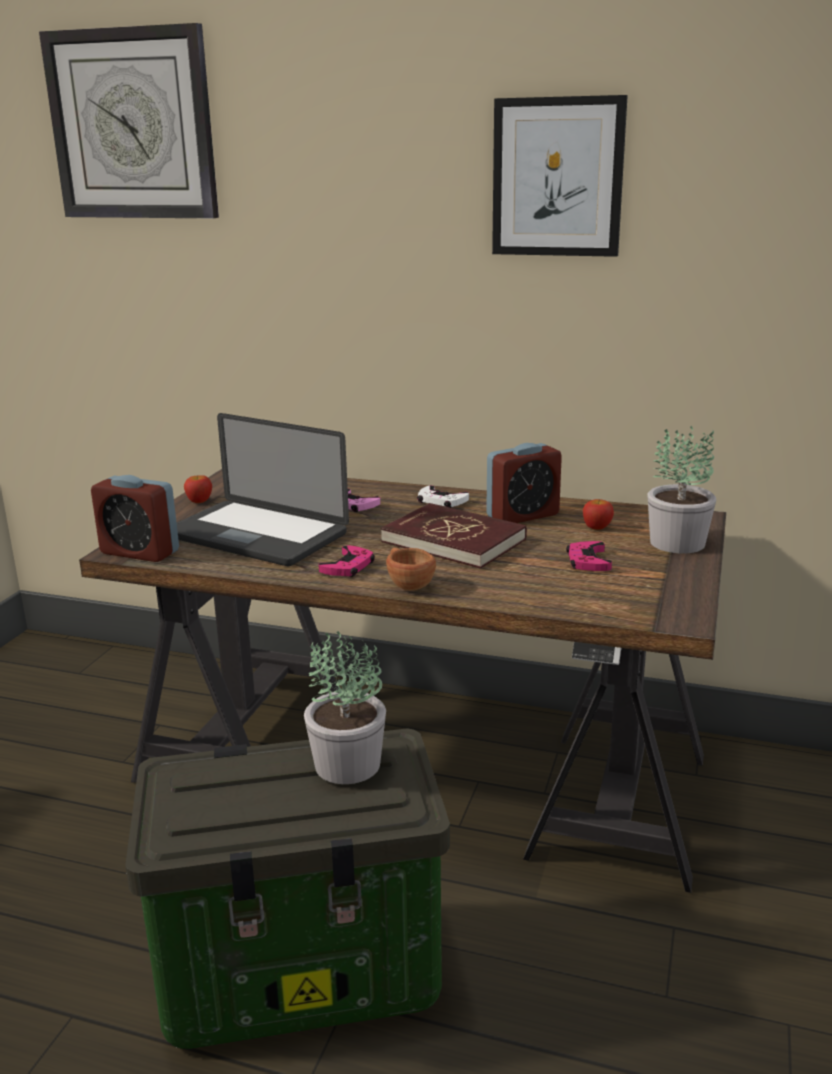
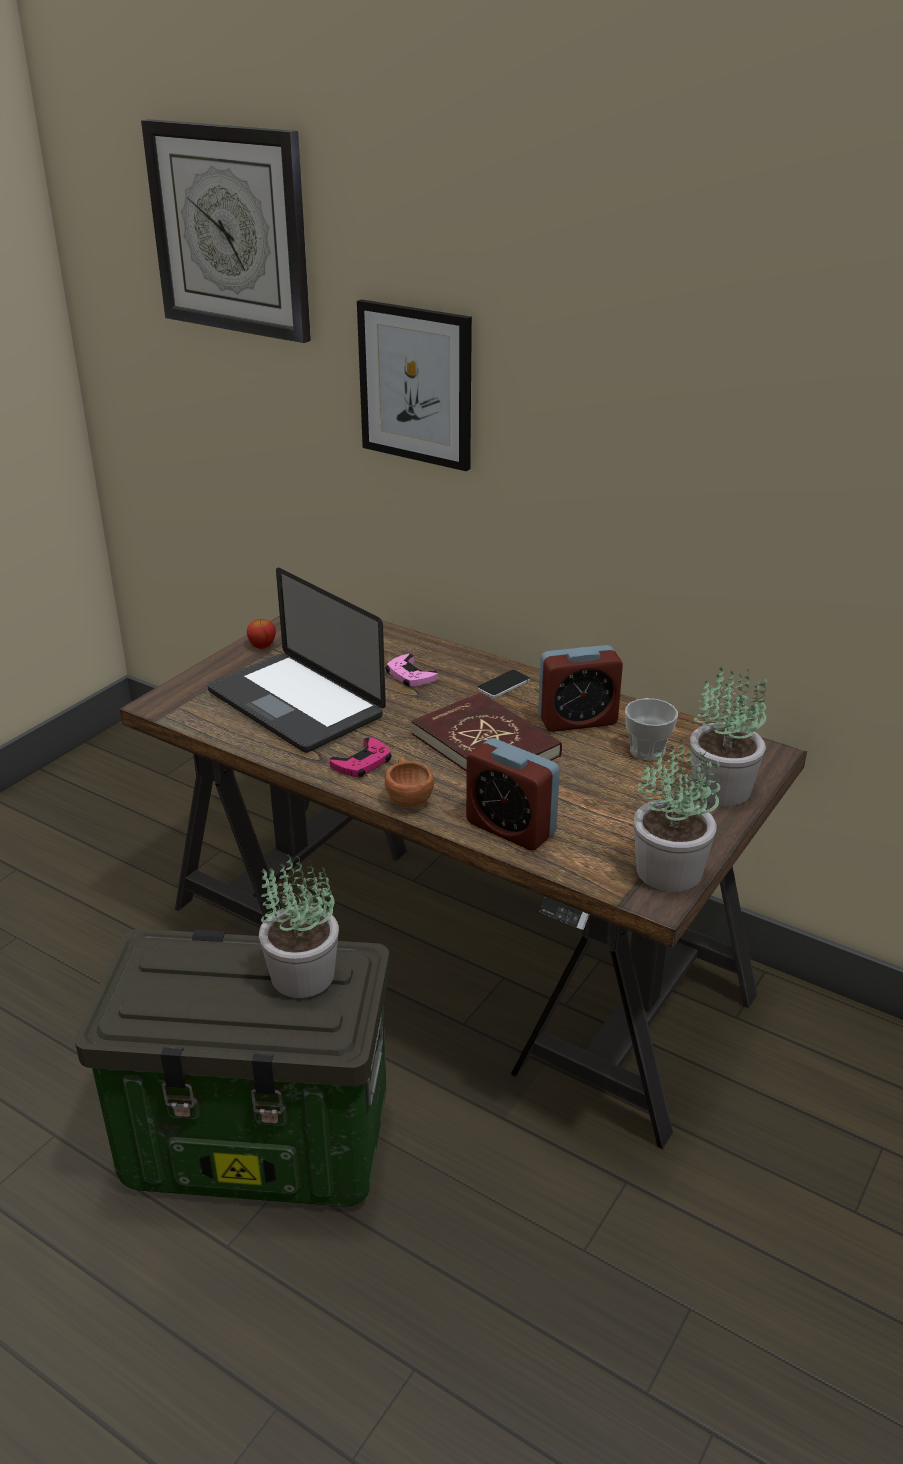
camera: 15 degrees right, 10 degrees up
(140, 552) = (177, 709): alarm clock -> alarm clock (510, 828)
(441, 501) = (503, 685): white game controller -> phone
(557, 177) = (653, 355): picture -> picture (416, 385)
(588, 561) = (608, 798): pink game controller -> none
(597, 527) = (647, 750): apple -> cup
(679, 600) = (670, 870): none -> potted plant

